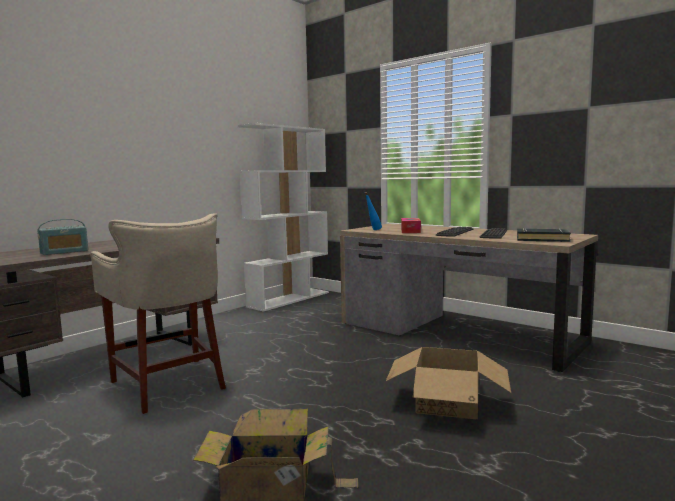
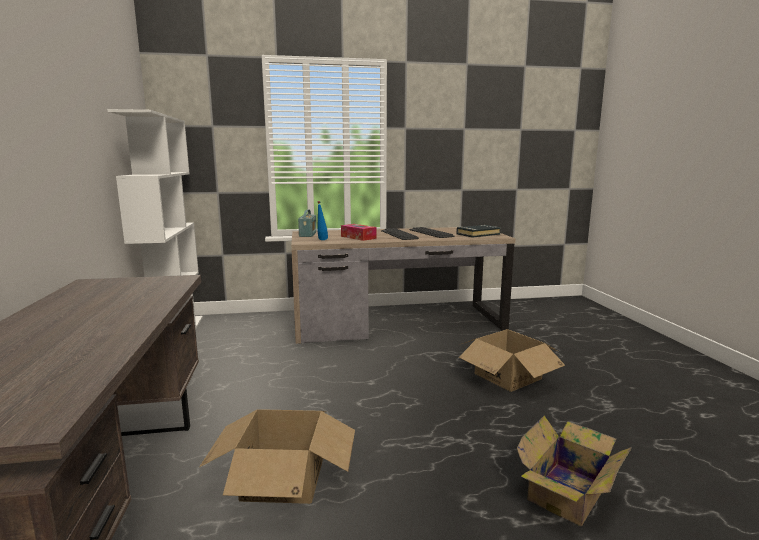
camera: 50 degrees left, 5 degrees up
(64, 252) = (71, 348): radio -> radio (308, 234)
(169, 384) = (283, 478): beige stool -> cardboard box

